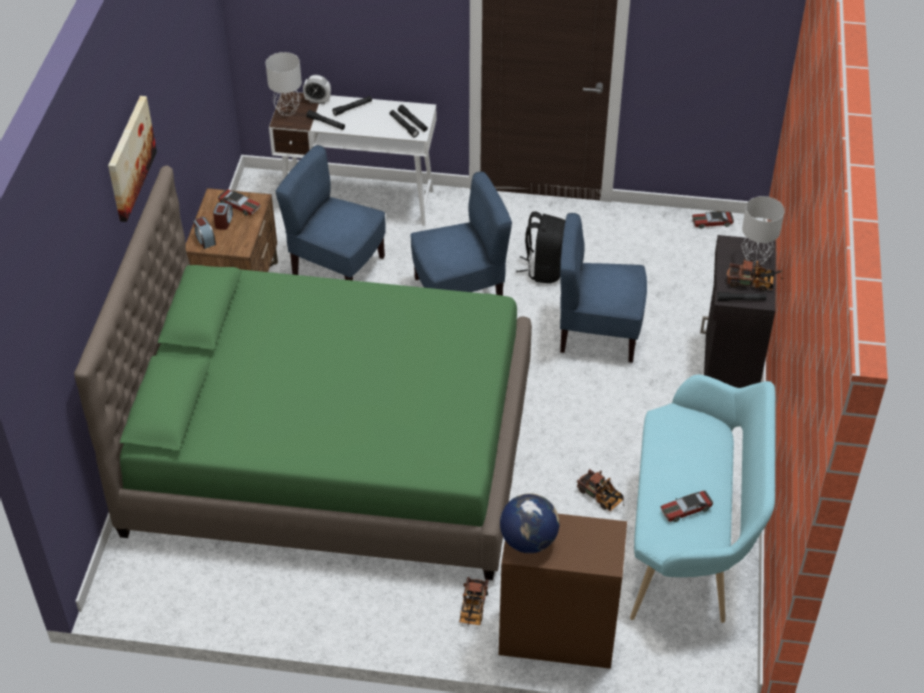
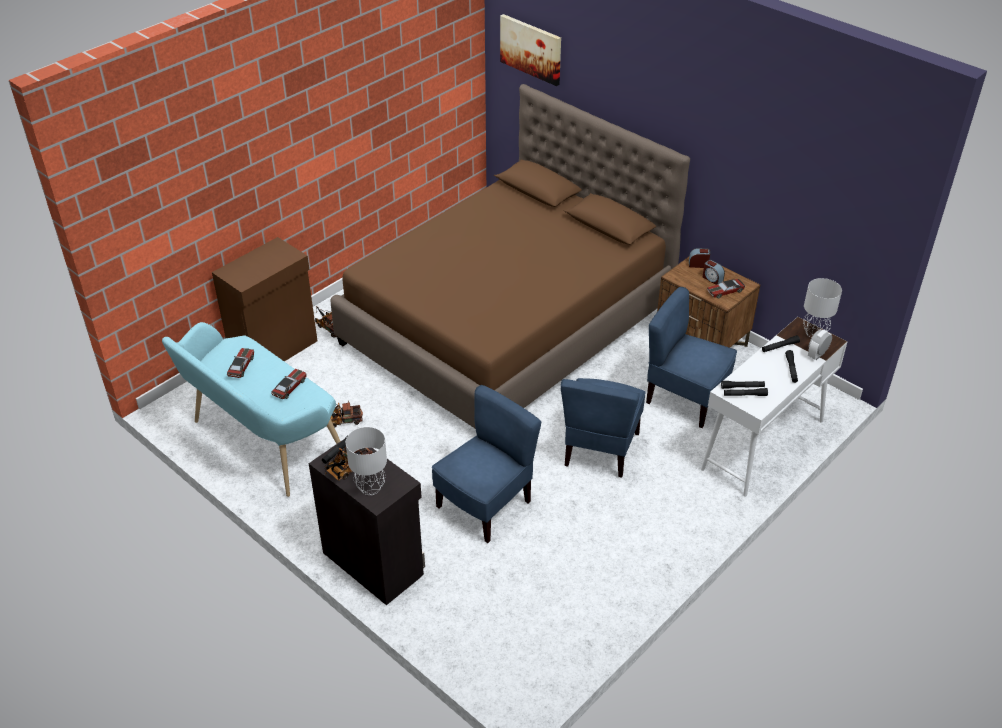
camera: 125 degrees right, 5 degrees down
(130, 158) = (666, 104): picture -> picture (531, 49)
(331, 449) = (508, 324): green bed -> brown bed
(337, 268) = (685, 398): blue chair -> blue chair turned 120 degrees counterclockwise
(528, 540) = (278, 251): globe -> none
(544, 269) = (586, 514): black backpack -> none
(711, 222) = (548, 673): toy car -> toy car (289, 387)

